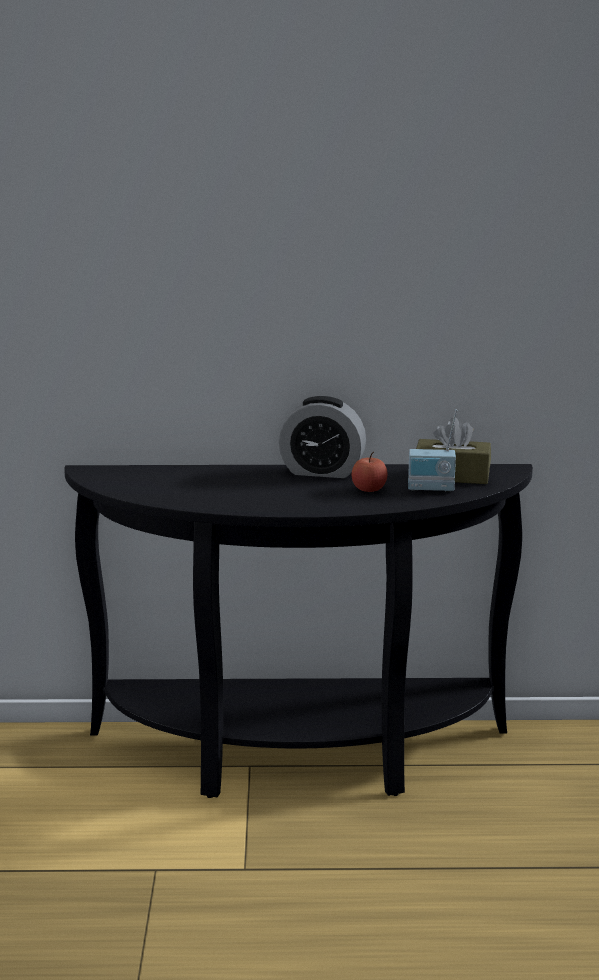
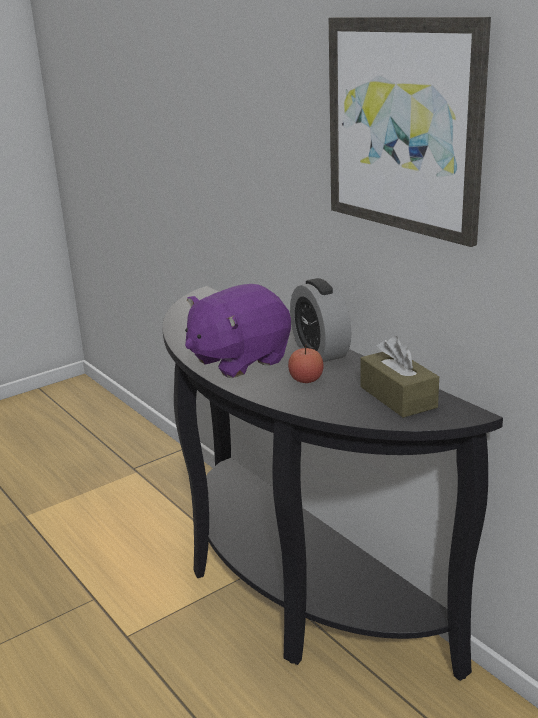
camera: 55 degrees right, 5 degrees up
(283, 498) = (238, 360): none -> purple plush toy
(400, 233) = (405, 126): none -> picture
(431, 489) = (347, 401): radio -> none

